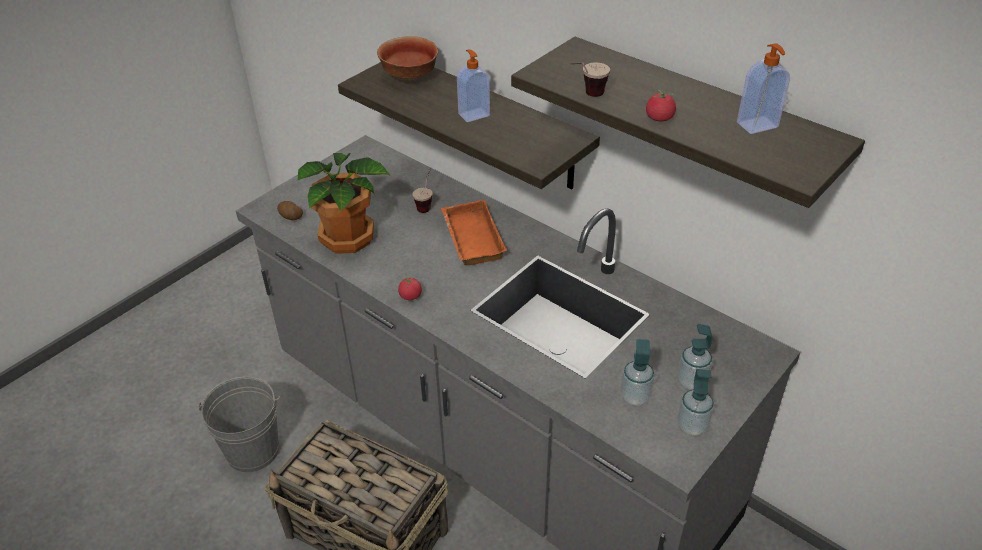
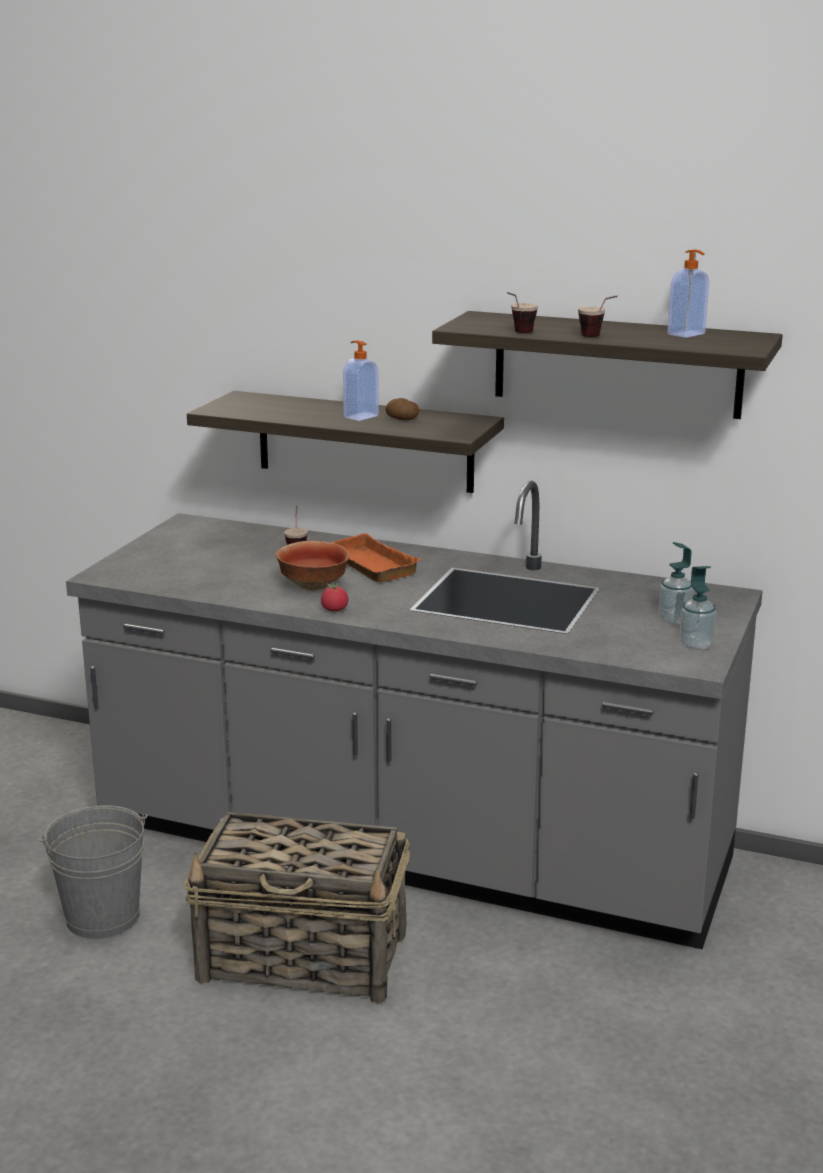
camera: 20 degrees left, 20 degrees down
(290, 217) = (140, 577): potato -> potato (402, 419)
(349, 238) = (227, 582): potted plant -> none
(410, 76) = (265, 402): bowl -> bowl (314, 585)
(635, 397) = (627, 637): soap dispenser -> none
(659, 118) = (597, 337): tomato -> cup

